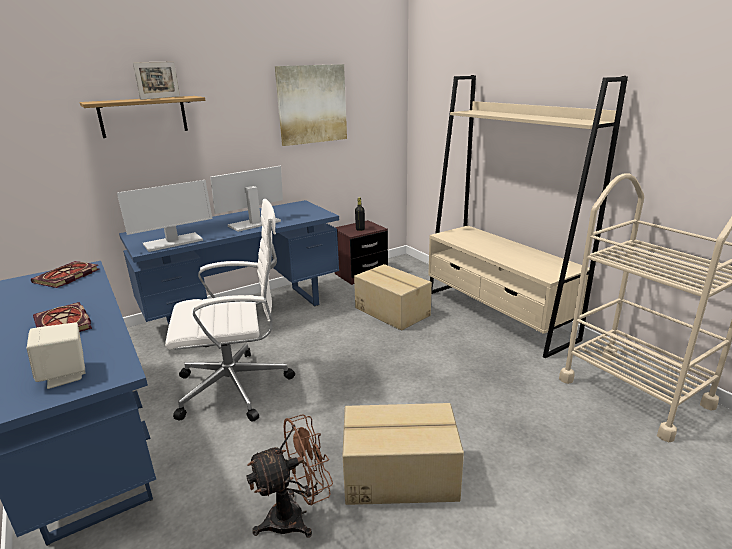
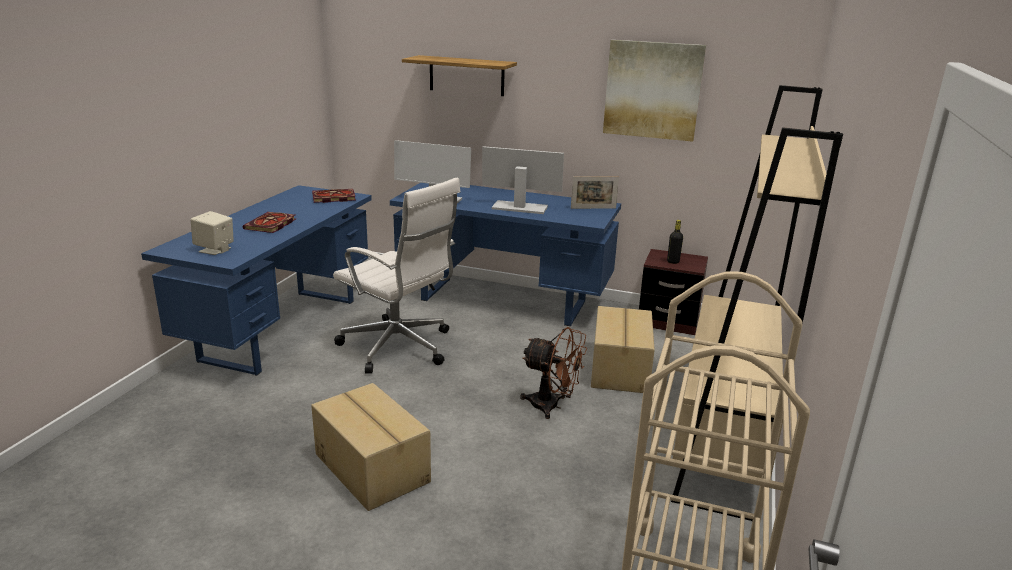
camera: 50 degrees right, 0 degrees up
(160, 97) = (477, 60): picture frame -> picture frame (593, 208)
(296, 516) = (287, 437): brown fan -> brown fan (552, 406)

